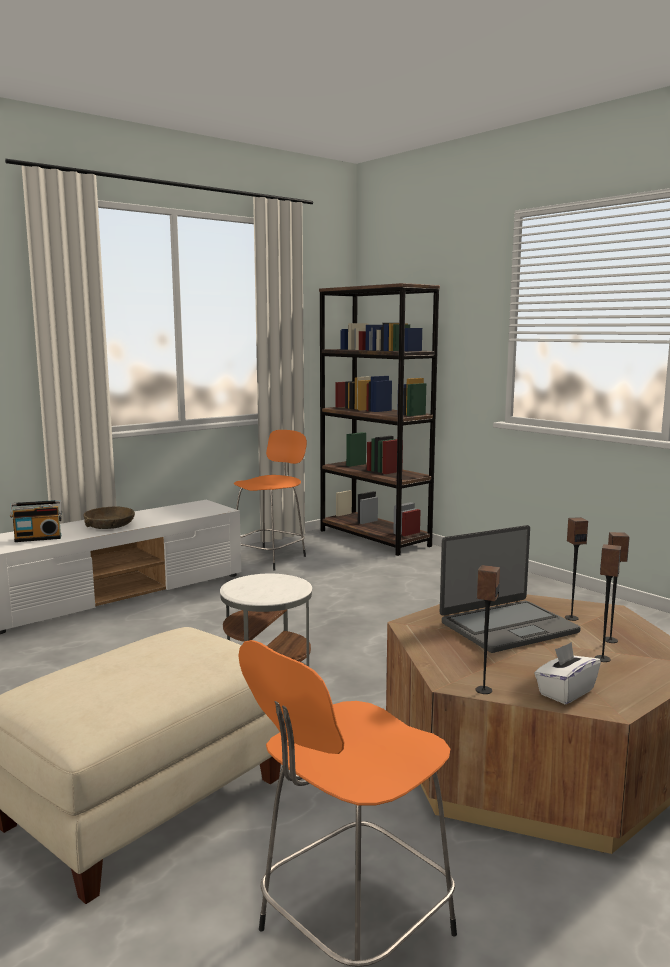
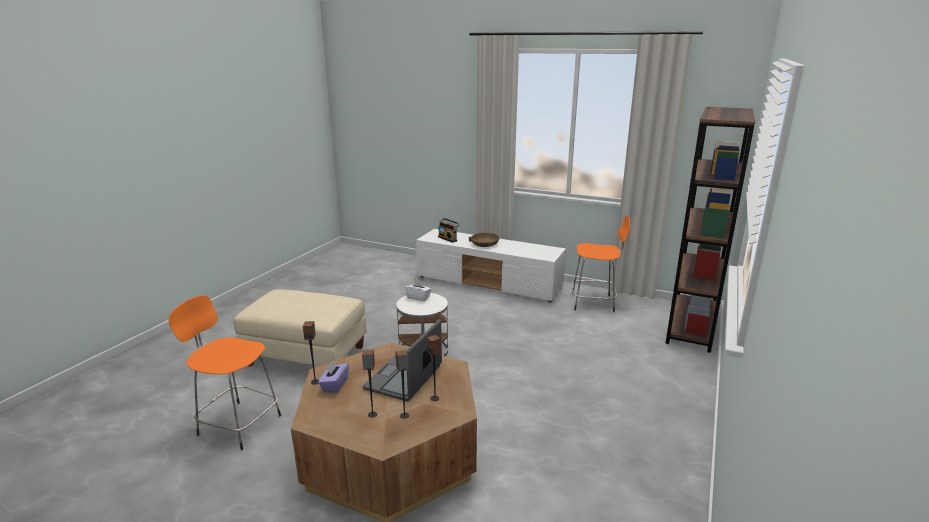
camera: 65 degrees right, 10 degrees up
(504, 675) = (334, 385): none -> purple tissue box
(507, 627) = (404, 378): laptop -> laptop turned 75 degrees clockwise
(565, 692) = (321, 405): white tissue box -> white tissue box (418, 297)

